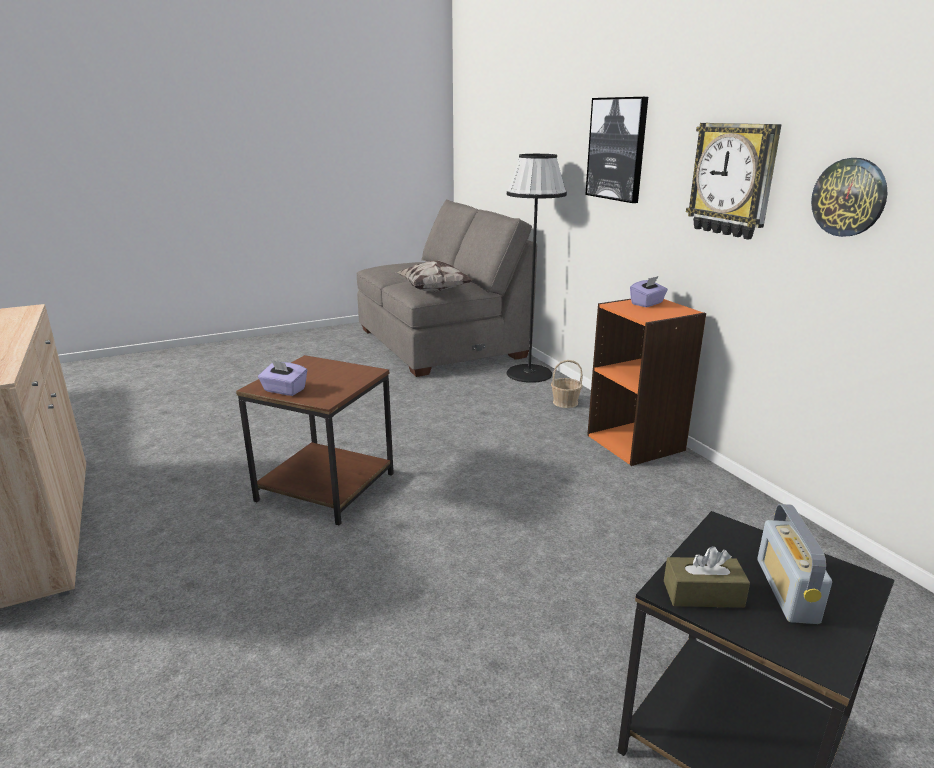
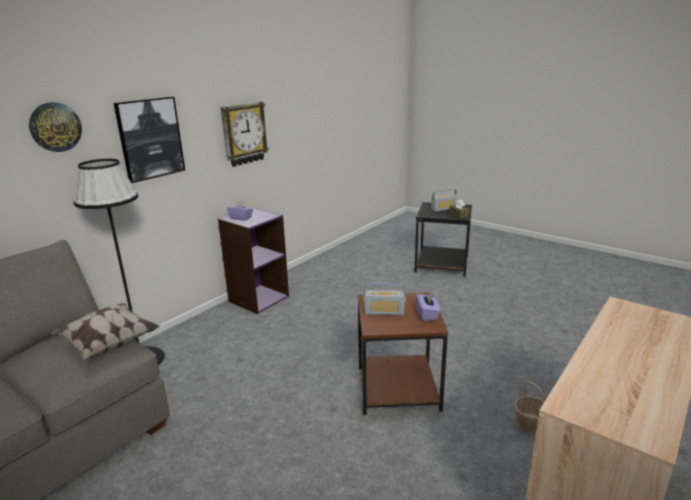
camera: 115 degrees left, 0 degrees up
(328, 372) = (384, 312): none -> radio
(565, 402) = (204, 331): basket -> basket (529, 424)
(636, 442) = (258, 298): orange bookcase -> purple bookcase
(849, 197) = (291, 126): wall clock -> wall clock (55, 127)

